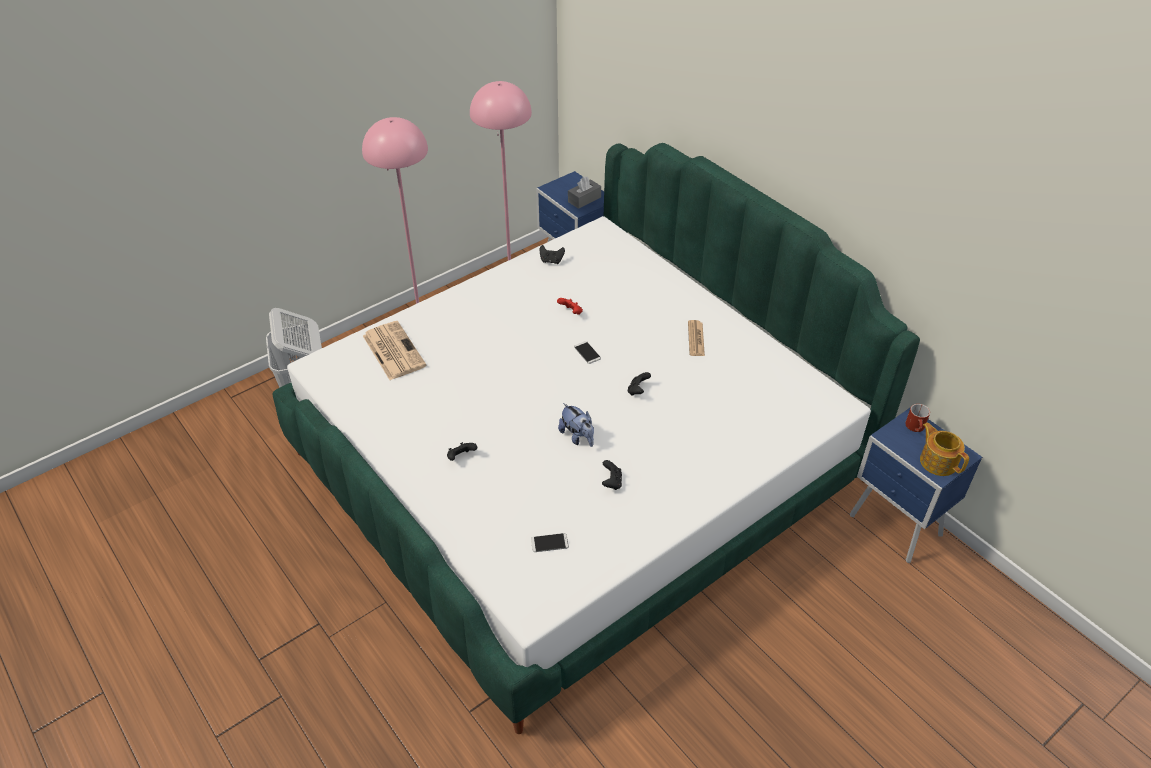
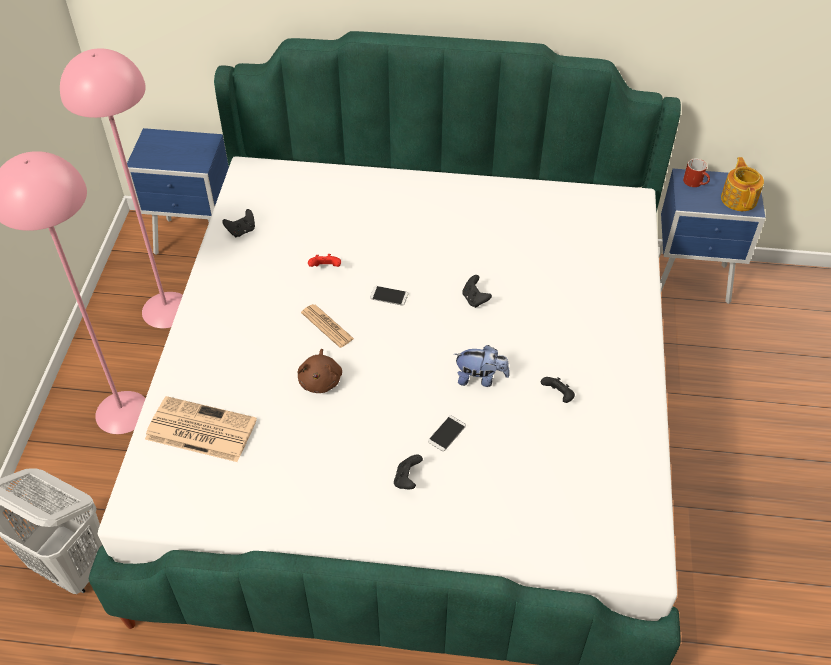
camera: 45 degrees left, 5 degrees up
(486, 371) = (320, 380): none -> brown plush toy
(549, 543) = (580, 490): phone -> phone (447, 433)
(584, 199) = (190, 151): grey tissue box -> none
(696, 339) = (461, 219): newspaper -> newspaper (327, 326)
(938, 461) = (739, 198): teapot -> teapot turned 75 degrees clockwise

